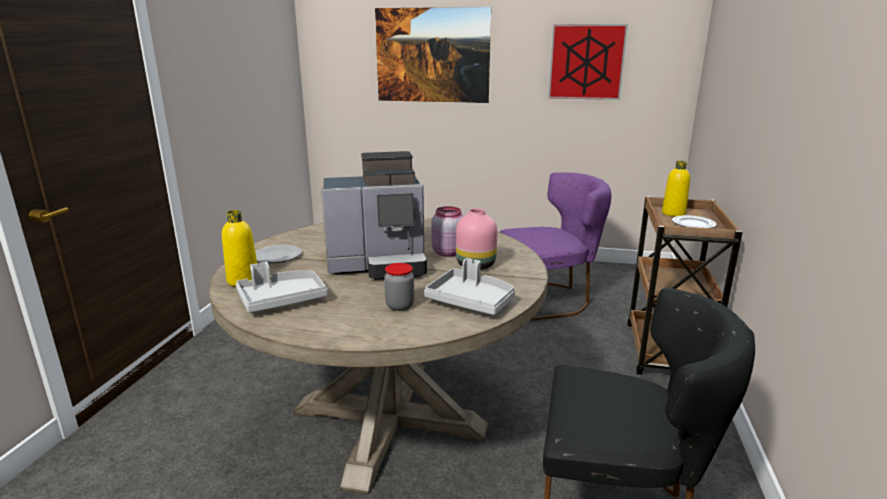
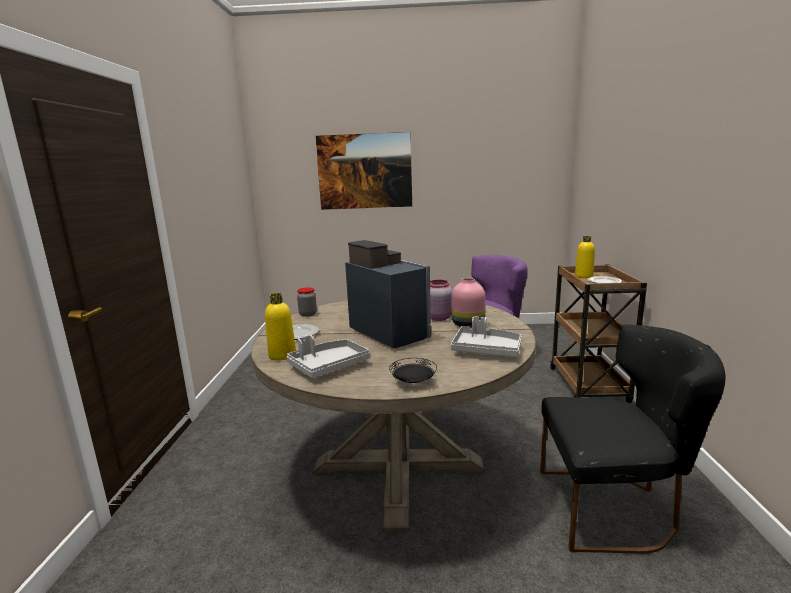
camera: 10 degrees left, 5 degrees down
(358, 331) = (413, 382): none -> black plate
(380, 265) = (391, 332): coffee machine -> coffee machine turned 105 degrees counterclockwise
(400, 306) = (432, 359): jar -> jar (308, 314)
(586, 62) = (486, 171): picture -> none

